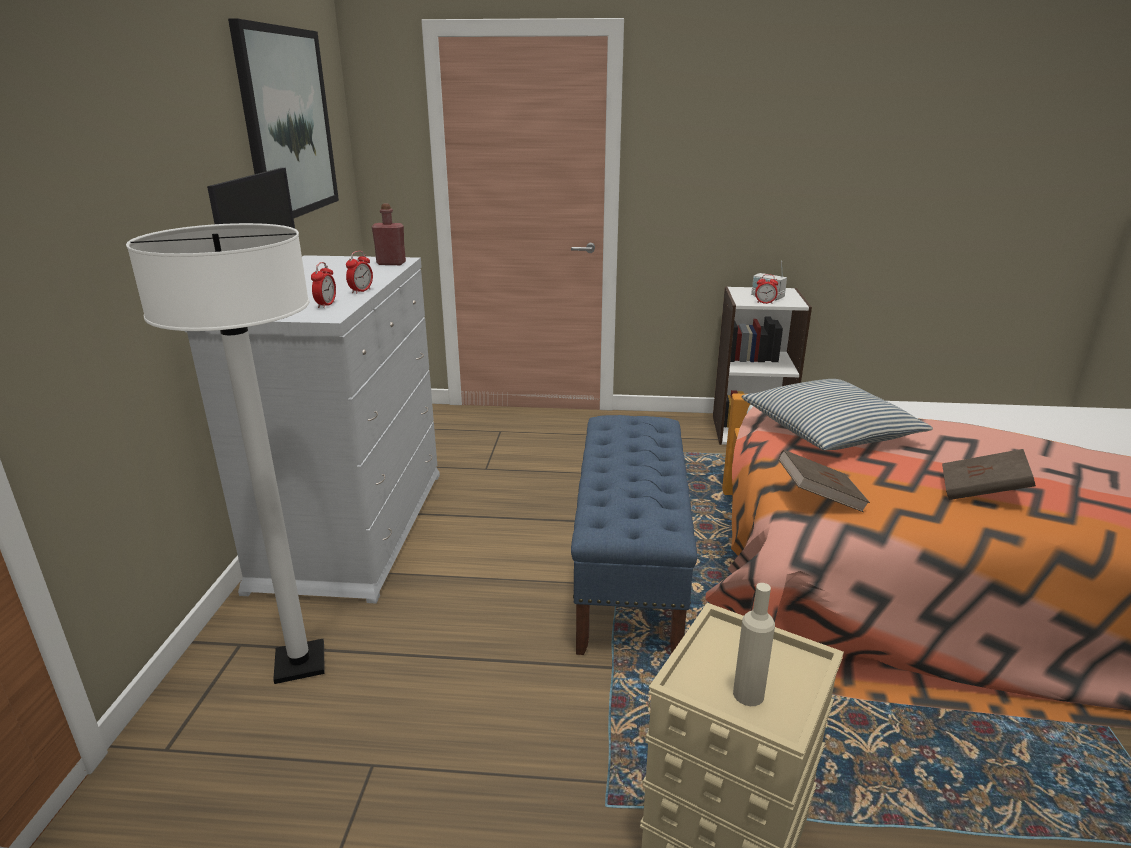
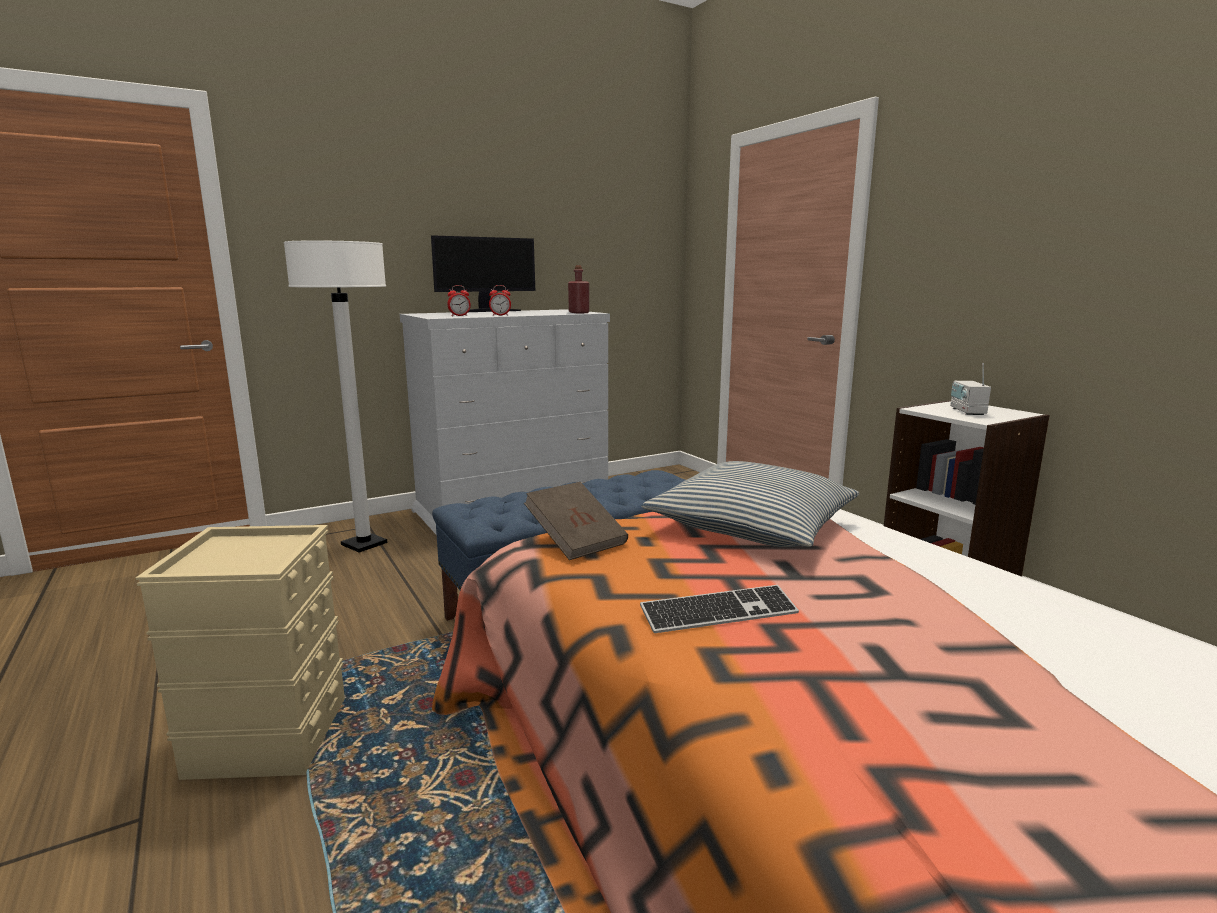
camera: 55 degrees right, 10 degrees down
(287, 123) = (582, 216): picture -> none
(748, 694) = (216, 559): beige bottle -> none
(765, 303) = (942, 413): alarm clock -> none
(981, 492) = (719, 613): brown book -> keyboard

